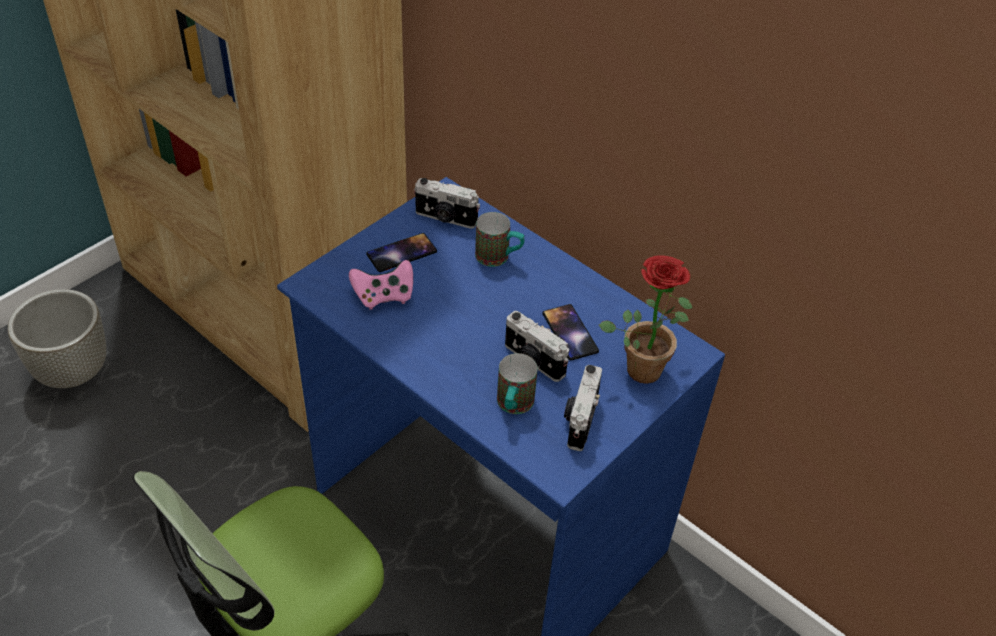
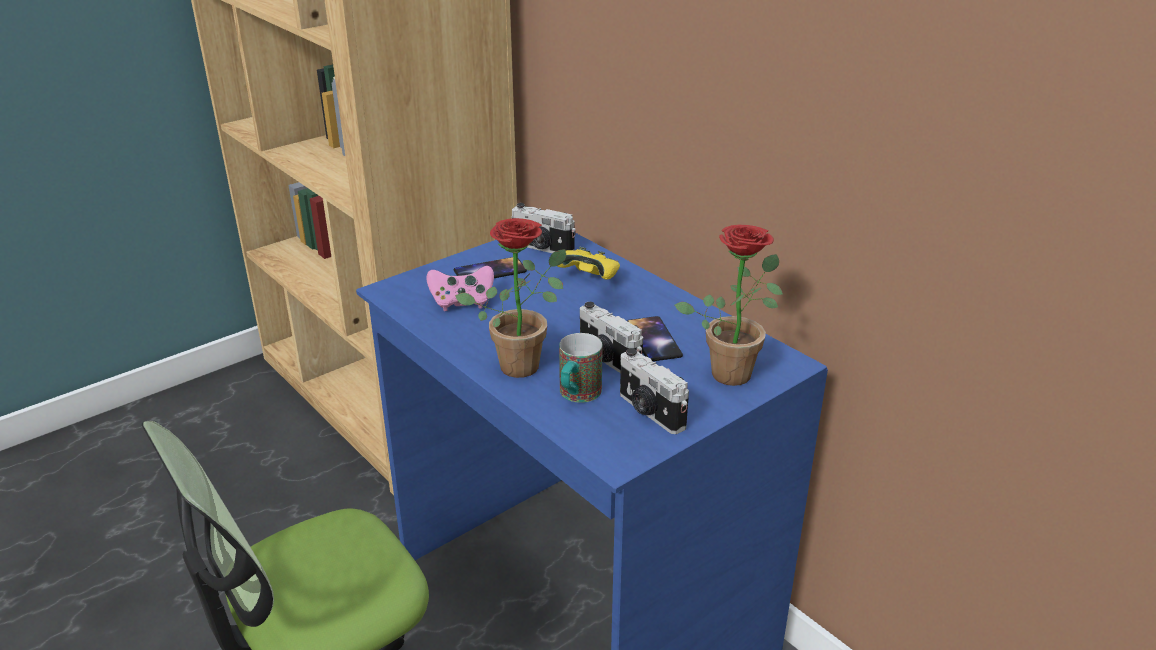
camera: 10 degrees right, 15 degrees down
(73, 371) = (191, 439): grey planter -> none
(458, 369) = (523, 362): none -> potted plant
(499, 257) = (590, 279): mug -> yellow game controller
(580, 420) = (649, 412): camera -> camera turned 60 degrees counterclockwise

